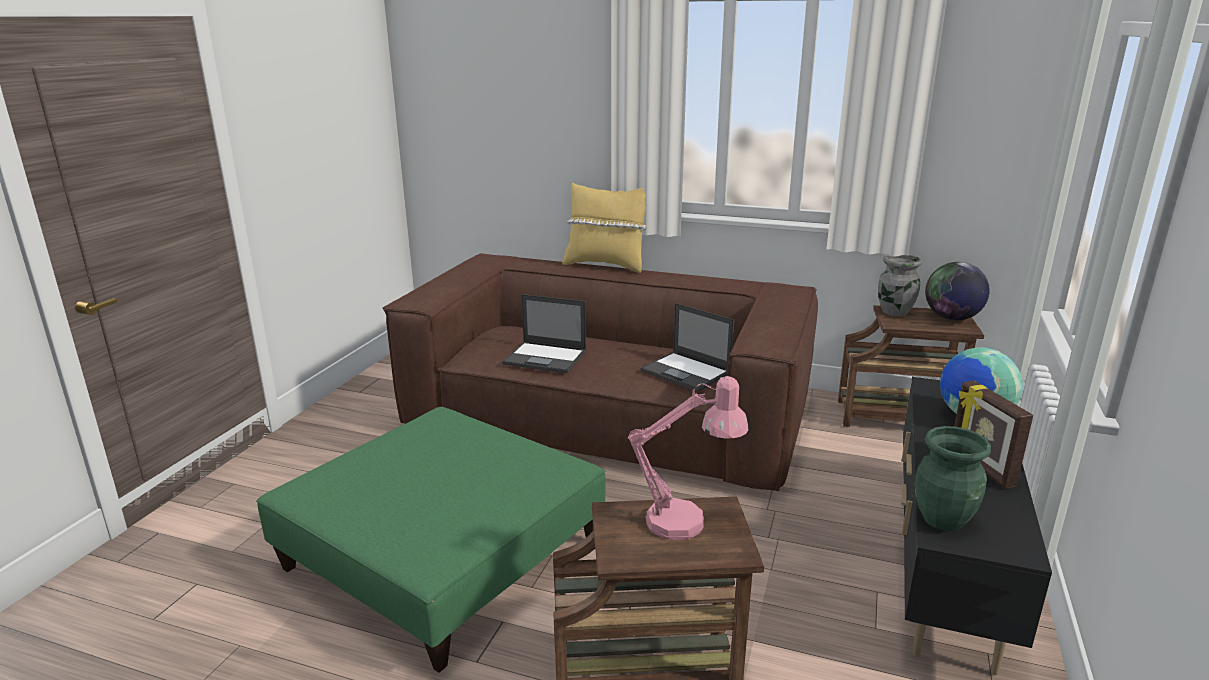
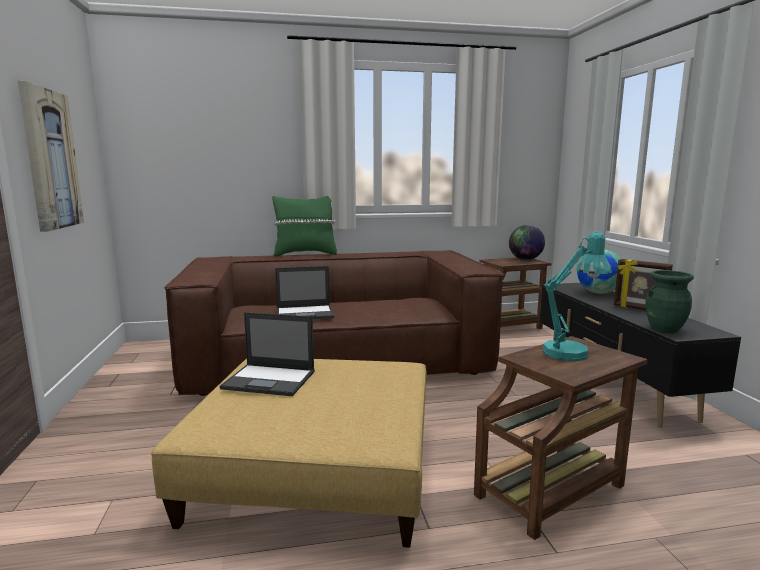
camera: 30 degrees left, 10 degrees down
(302, 150) = (50, 159): none -> picture
(443, 554) = (315, 469): green ottoman -> beige ottoman
(605, 265) = (305, 254): yellow pillow -> green pillow
(687, 372) = (411, 305): laptop -> laptop (270, 380)
(688, 522) = (571, 351): pink table lamp -> turquoise table lamp
(894, 312) = (495, 260): grey vase -> none

